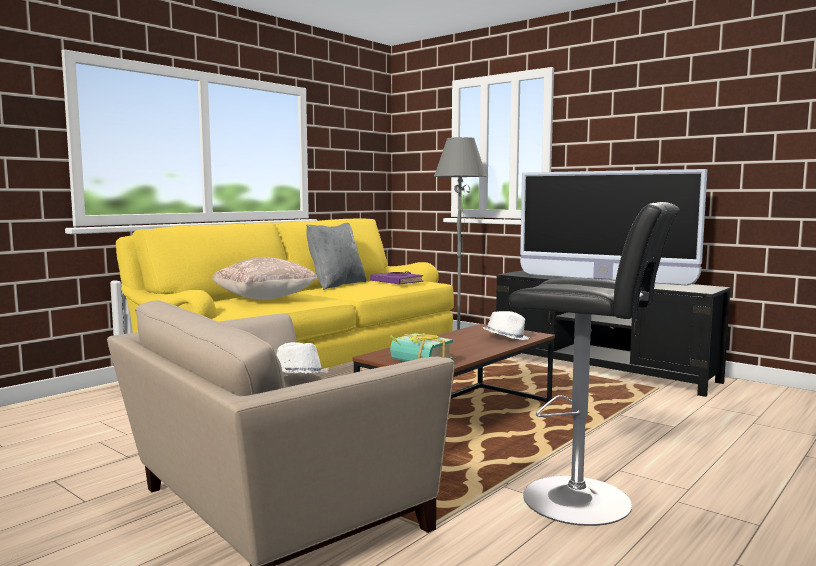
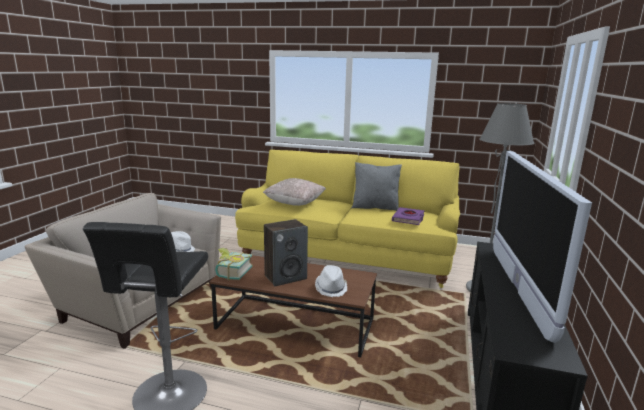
camera: 65 degrees right, 10 degrees up
(459, 347) = (285, 277): none -> speaker

